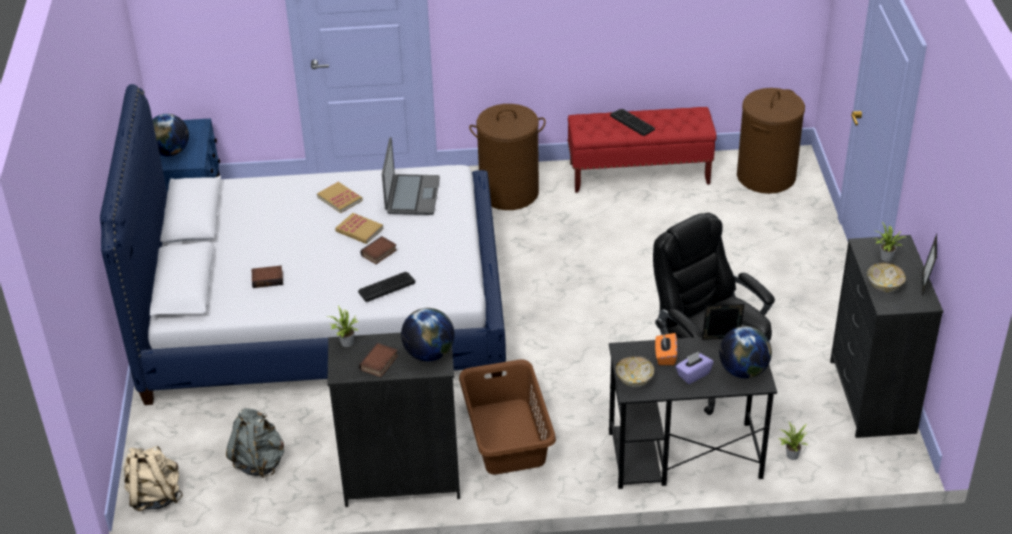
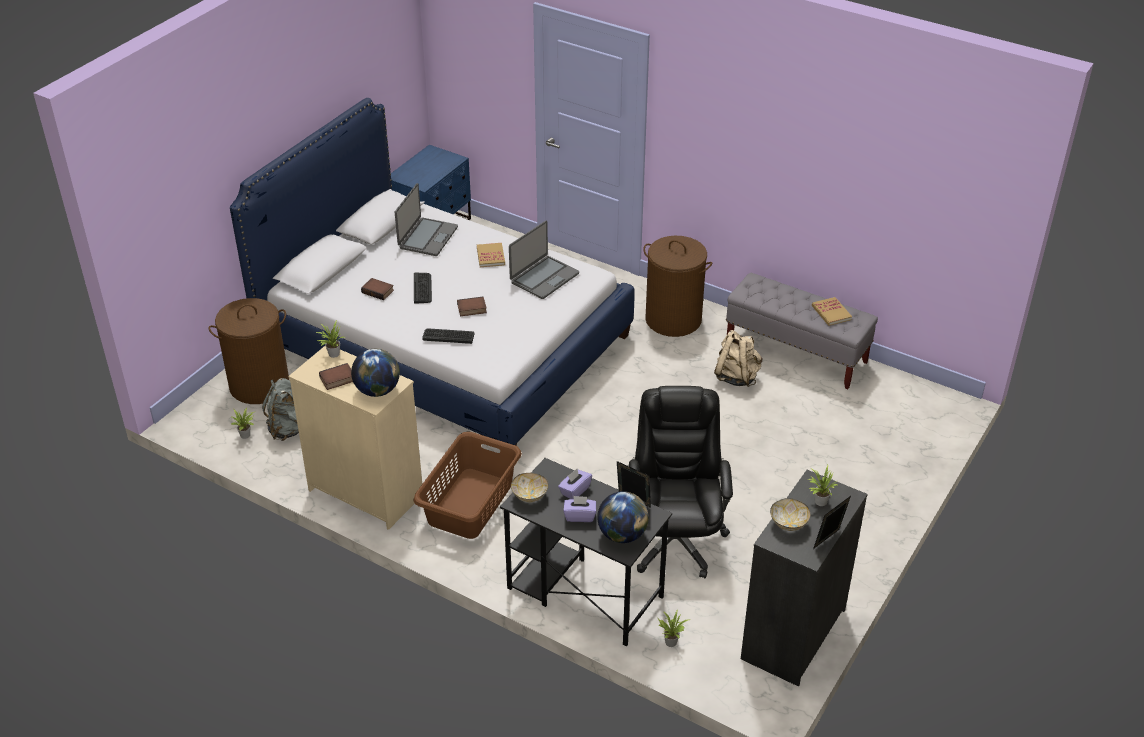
camera: 35 degrees right, 0 degrees up
(155, 496) = (203, 415): beige backpack -> beige backpack (736, 376)
(170, 152) = (414, 171): globe -> none
(223, 490) = (246, 435): none -> potted plant
(257, 209) = (427, 237): none -> laptop
(359, 230) = (478, 286): book -> book (831, 313)
(402, 478) = (366, 492): black dresser -> beige dresser
(632, 122) = (795, 301): keyboard -> keyboard (422, 288)
(639, 174) = (796, 353): red bench -> grey bench
(665, 356) = (575, 491): orange tissue box -> purple tissue box
(766, 176) = (906, 406): brown laundry basket -> brown laundry basket (259, 385)

